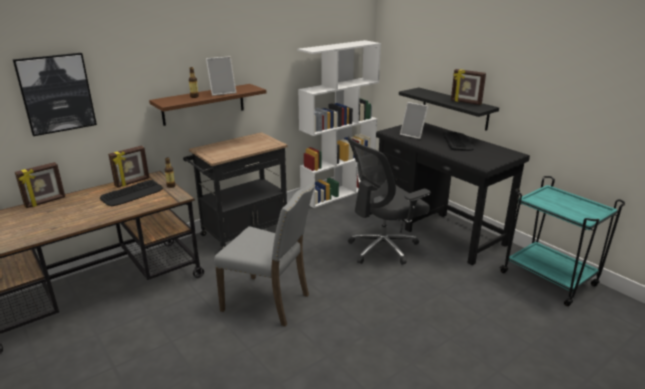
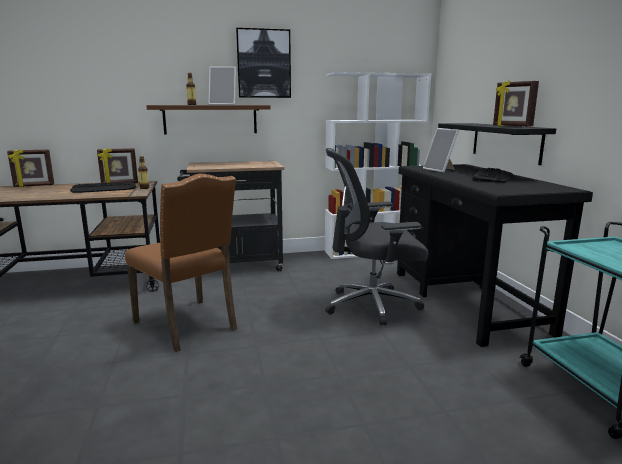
camera: 25 degrees right, 10 degrees down
(56, 93) = (59, 84): picture -> picture (264, 64)
(268, 301) = (188, 325): grey chair -> brown chair

